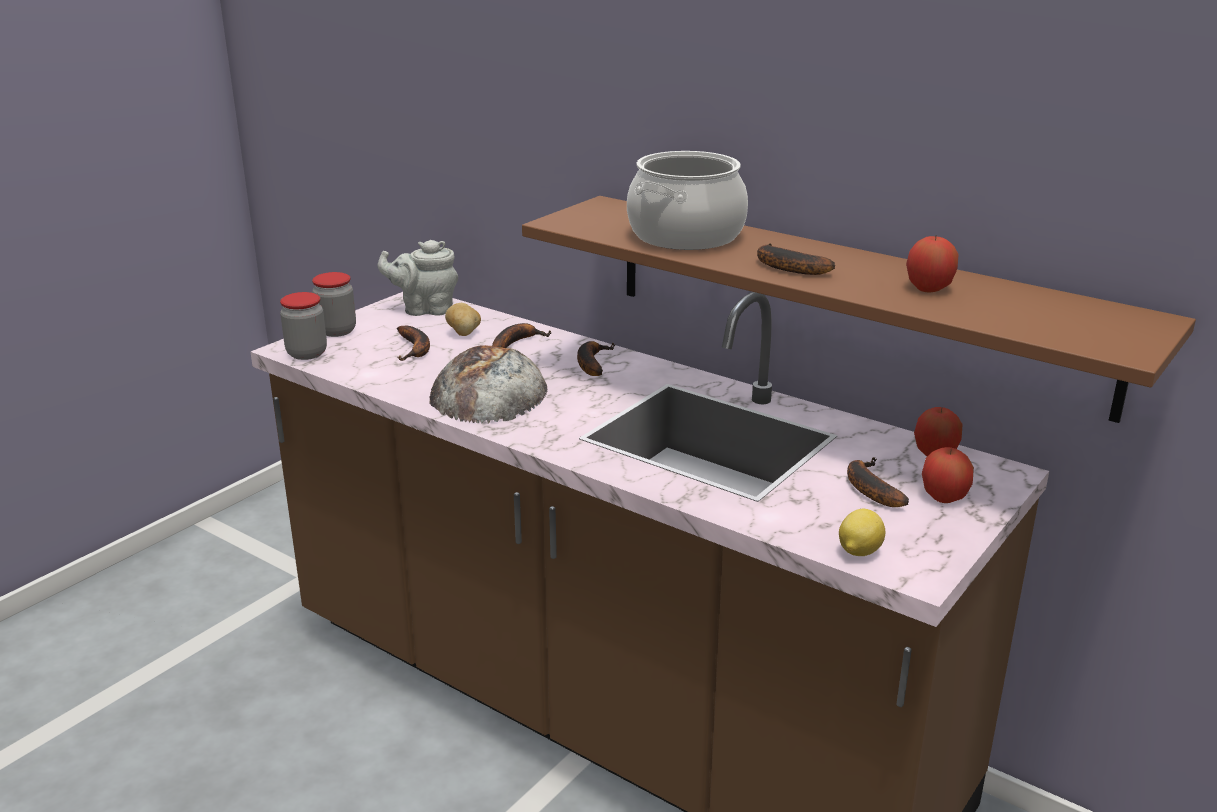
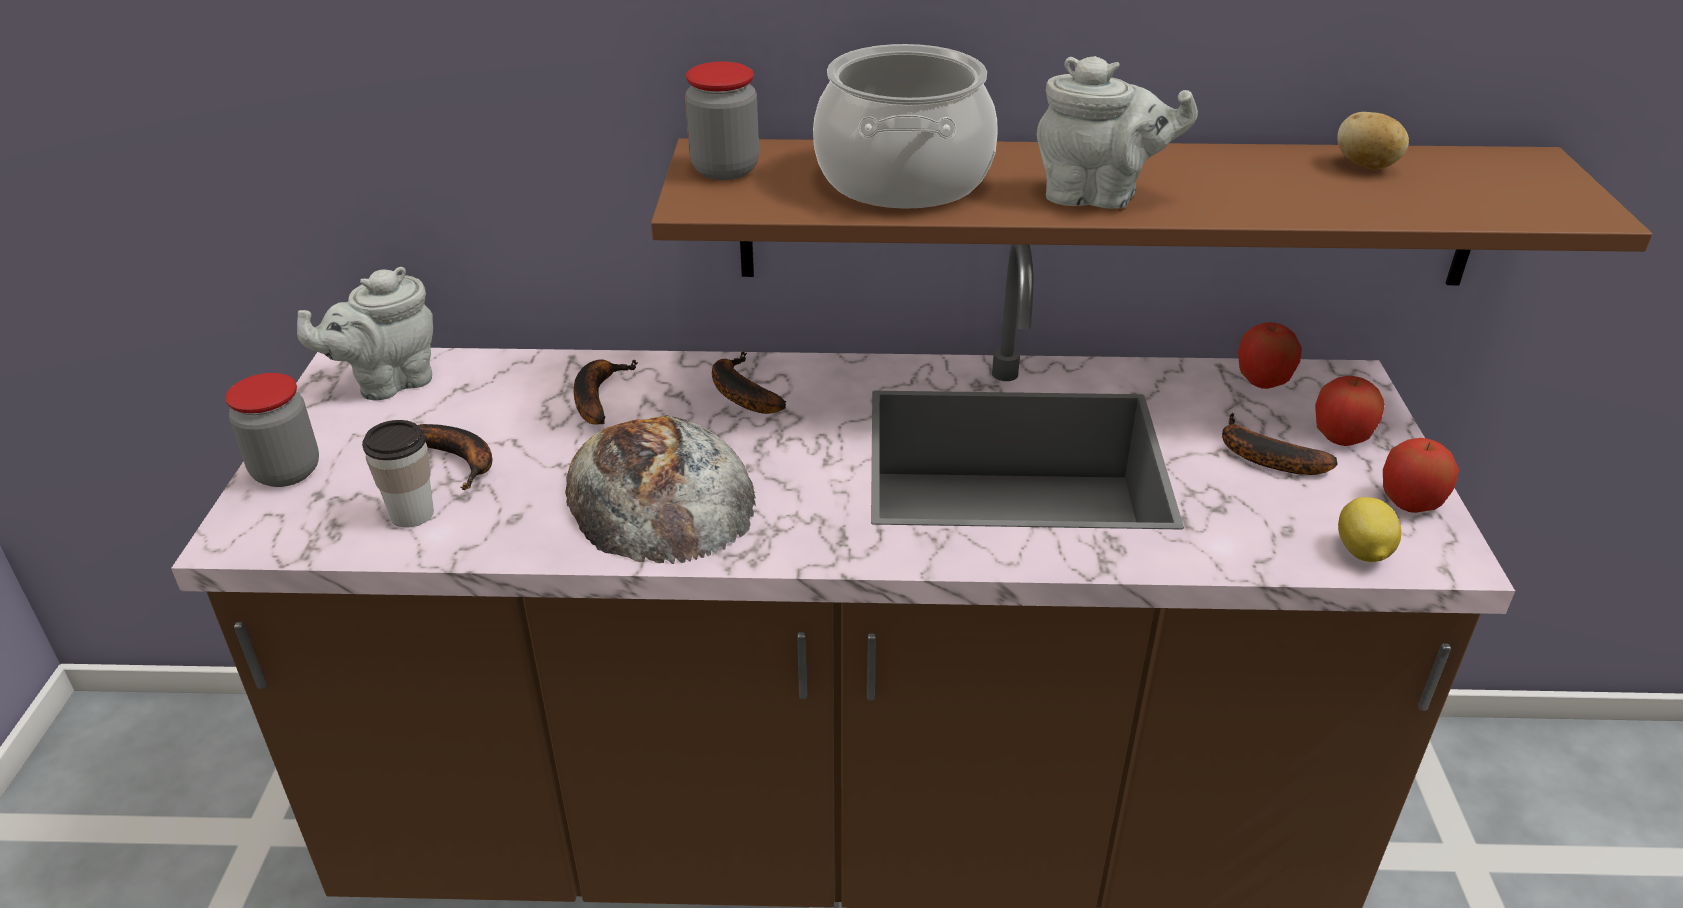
camera: 35 degrees left, 10 degrees up
(307, 353) = (284, 534): jar -> jar (725, 169)
(367, 363) = (412, 514): none -> cup
(464, 333) = (501, 405): potato -> potato (1366, 166)
(785, 267) = (1098, 197): banana -> grey teapot
(929, 288) = (1289, 182): apple -> apple (1409, 502)

